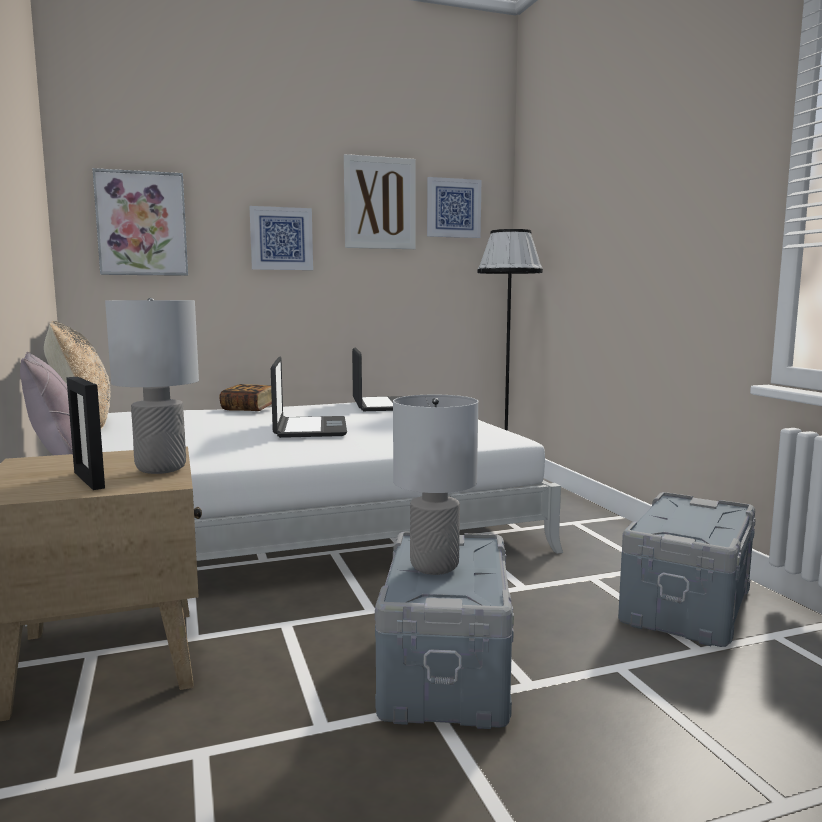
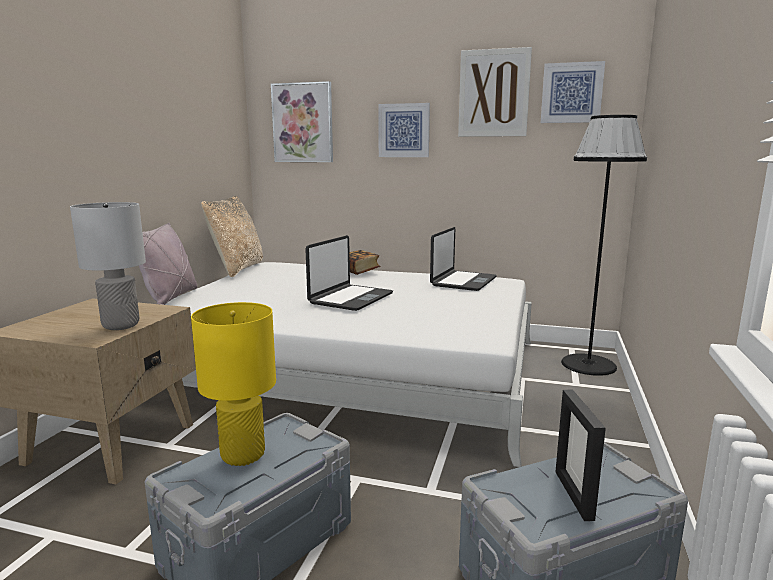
camera: 35 degrees right, 5 degrees up
(91, 479) = (76, 326): picture frame -> picture frame (575, 494)
(435, 570) = (243, 459): grey table lamp -> yellow table lamp

